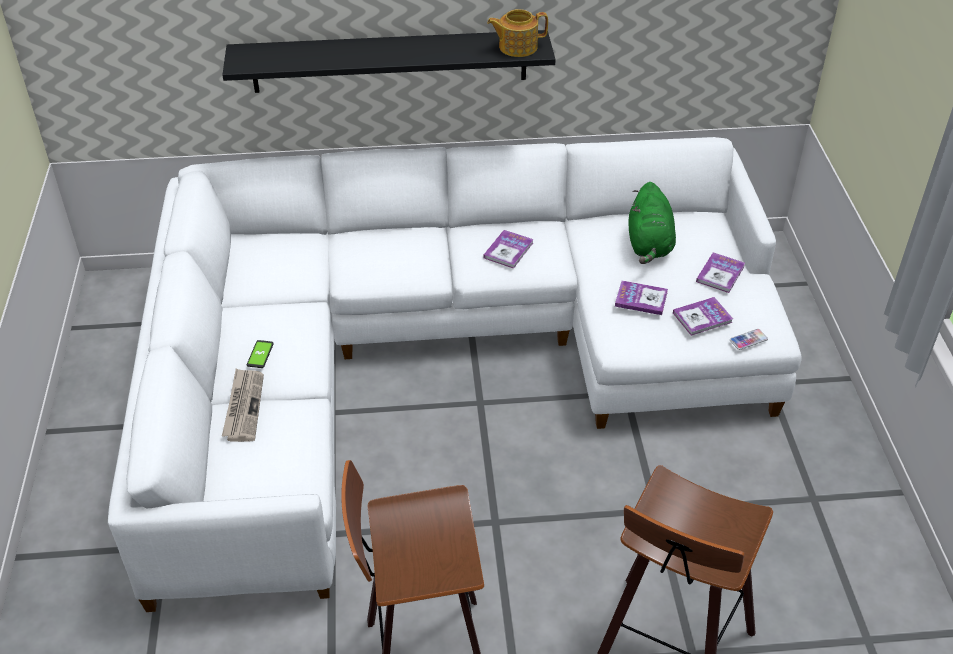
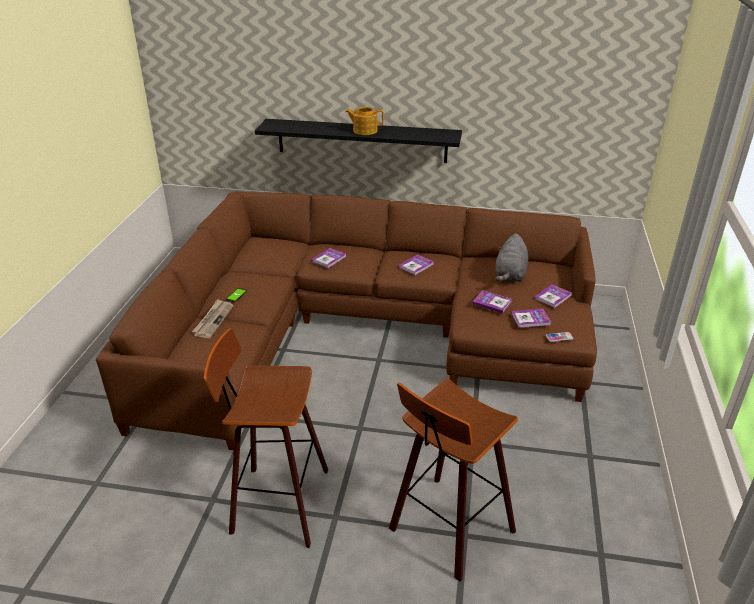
camera: 15 degrees right, 10 degrees down
(373, 260) = (329, 259): none -> book
(437, 359) = (361, 332): white sofa -> brown sofa
(517, 47) = (437, 135): teapot -> teapot (364, 130)
(649, 245) = (510, 275): green plush toy -> grey plush toy

